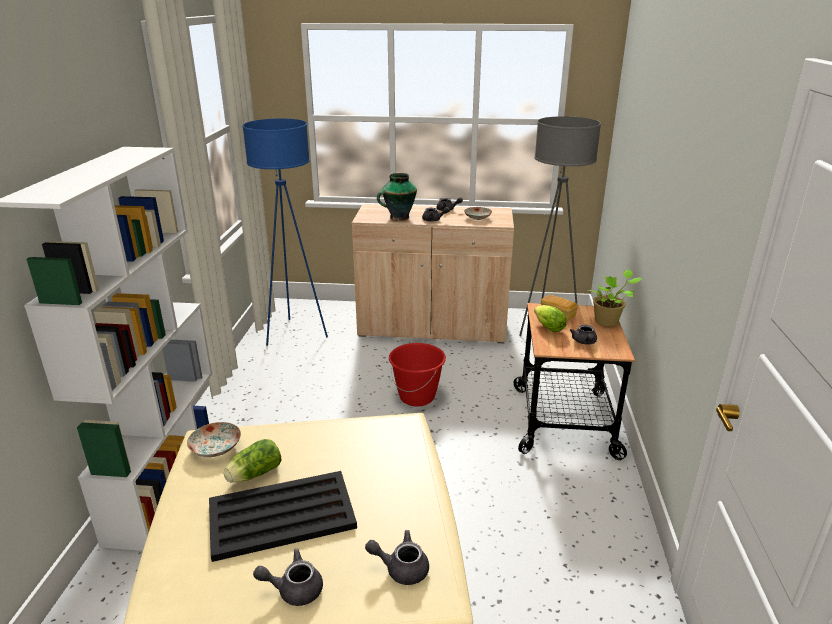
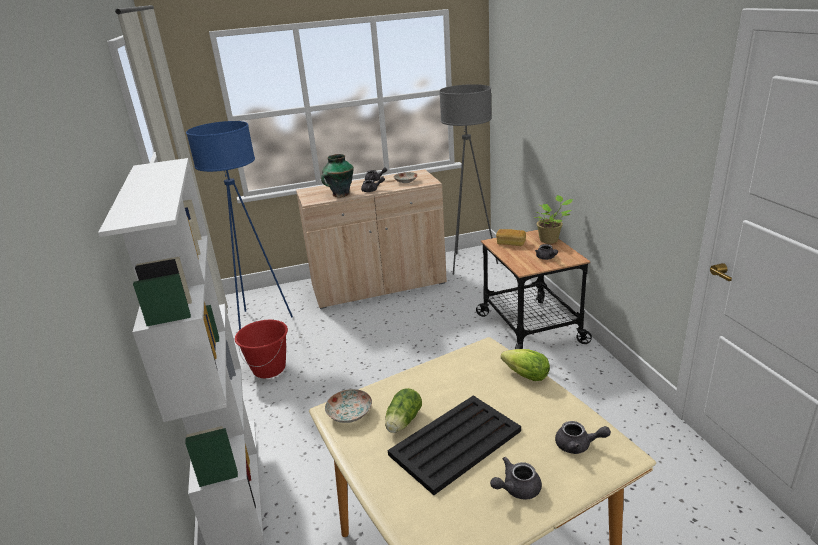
camera: 20 degrees left, 0 degrees up
(401, 568) = (578, 445): grey teapot -> grey teapot turned 150 degrees counterclockwise
(417, 396) = (405, 343): red bucket -> red bucket (269, 369)
(547, 327) = (511, 254): lettuce -> lettuce (523, 375)

